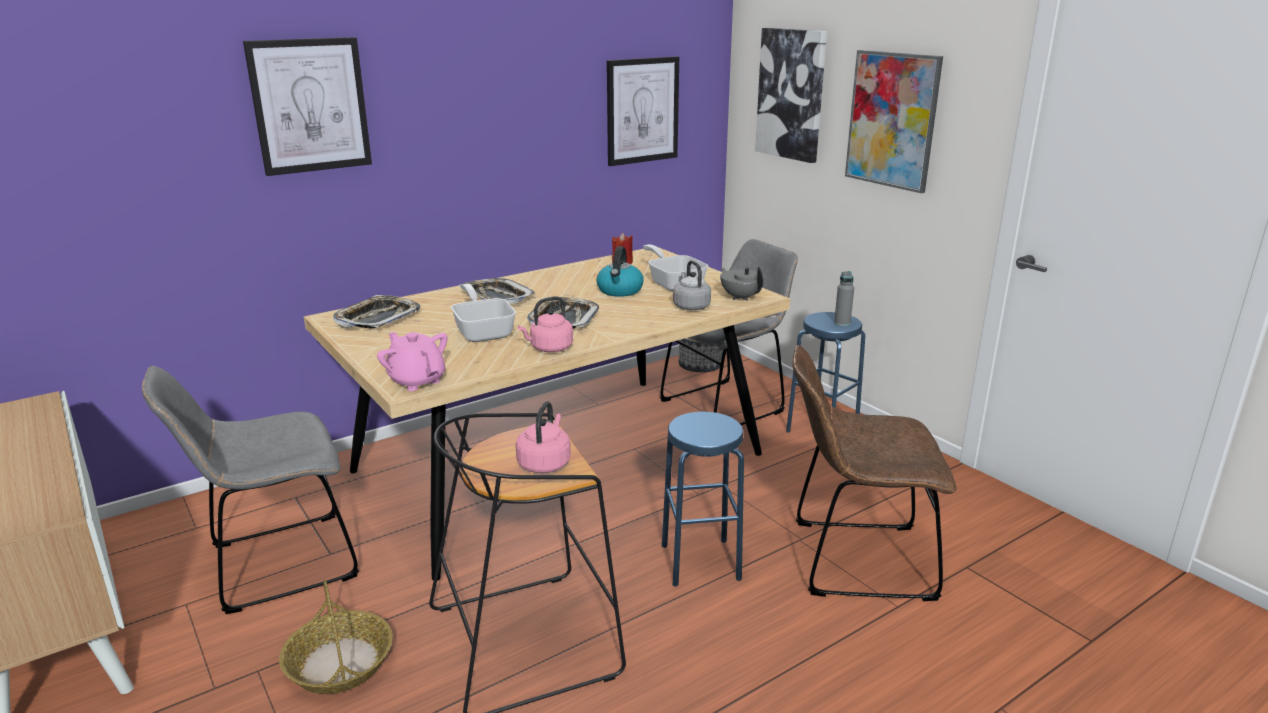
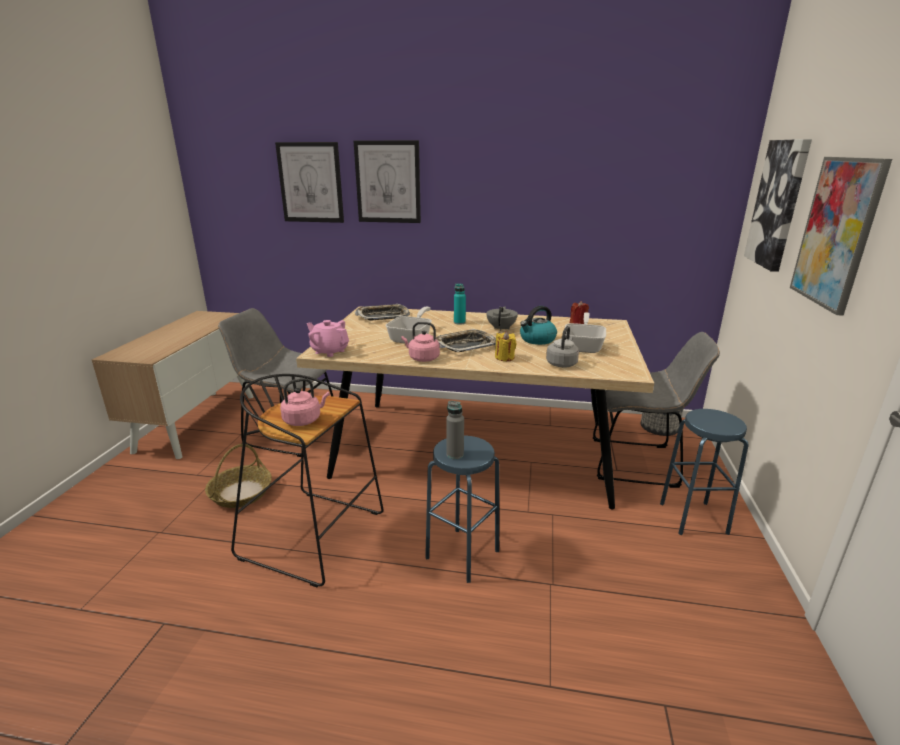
camera: 45 degrees right, 0 degrees up
(417, 381) = (329, 351): pink teapot -> pink teapot turned 60 degrees counterclockwise
(496, 297) = (459, 322): tray -> turquoise bottle
(629, 318) = (504, 357): none -> yellow candle
(642, 110) = (644, 209): picture -> picture (311, 183)
(740, 297) = (613, 369): grey teapot -> grey teapot (501, 328)
(842, 323) = (721, 425): grey bottle -> grey bottle (455, 454)
(853, 560) = (569, 626): brown chair -> none

